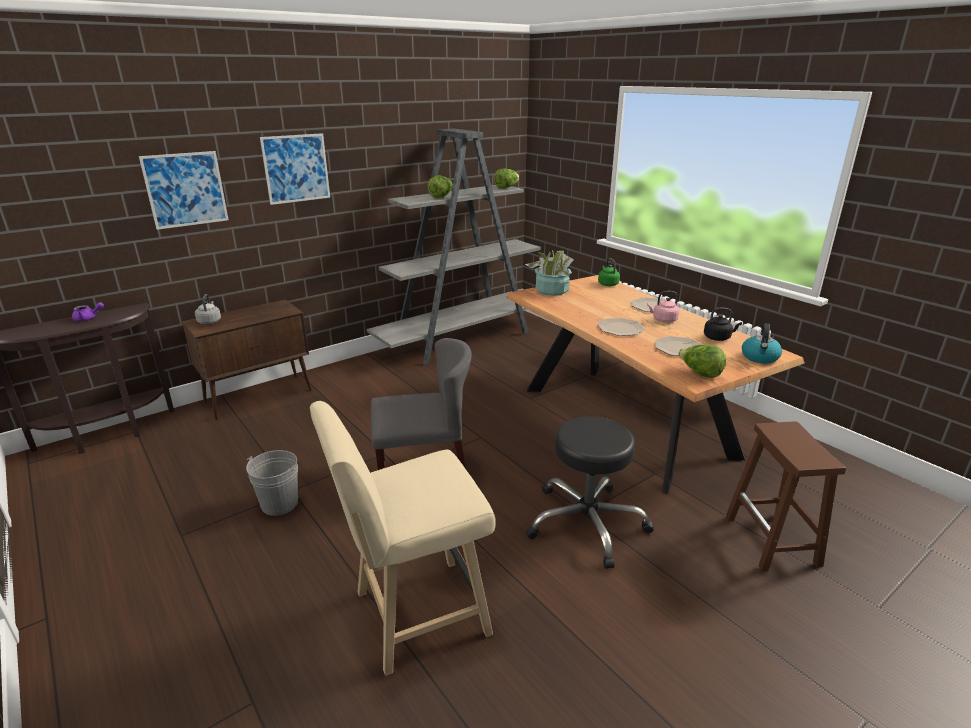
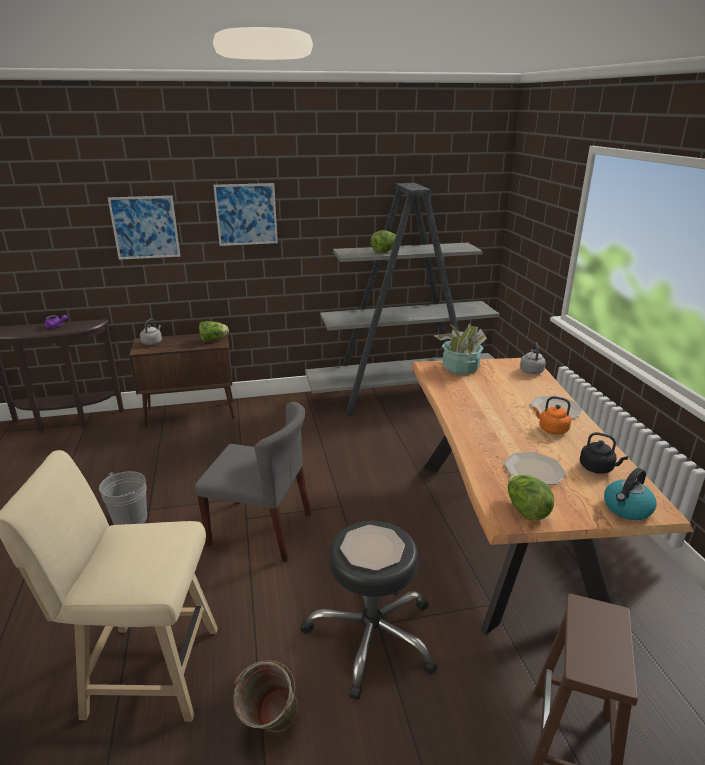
camera: 25 degrees right, 0 degrees up
(506, 187) = (465, 247): lettuce -> lettuce (213, 340)
(560, 613) = (269, 727): none -> green bucket
(607, 284) = (531, 370): green kettle -> grey kettle
(621, 328) = (490, 429): plate -> plate (372, 549)
(663, 320) = (551, 429): pink kettle -> orange kettle

